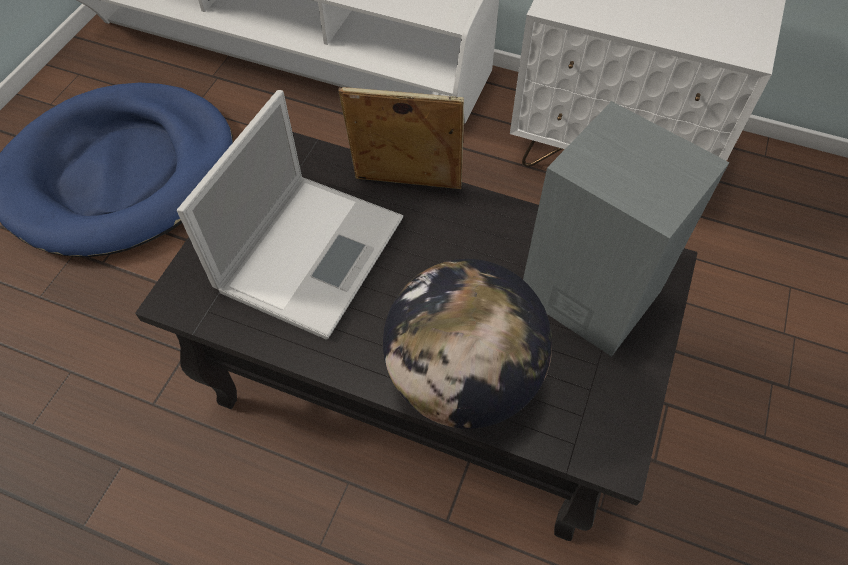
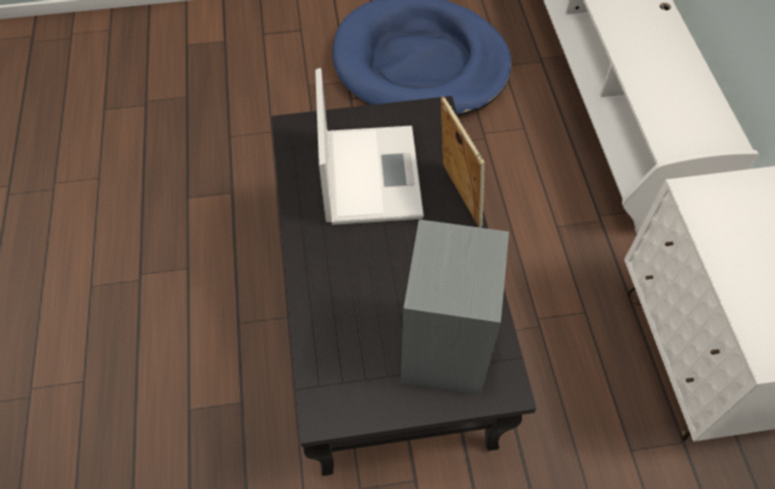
camera: 60 degrees right, 0 degrees up
(312, 250) = (369, 173): laptop -> laptop turned 90 degrees counterclockwise
(462, 378) = (328, 300): globe -> none

